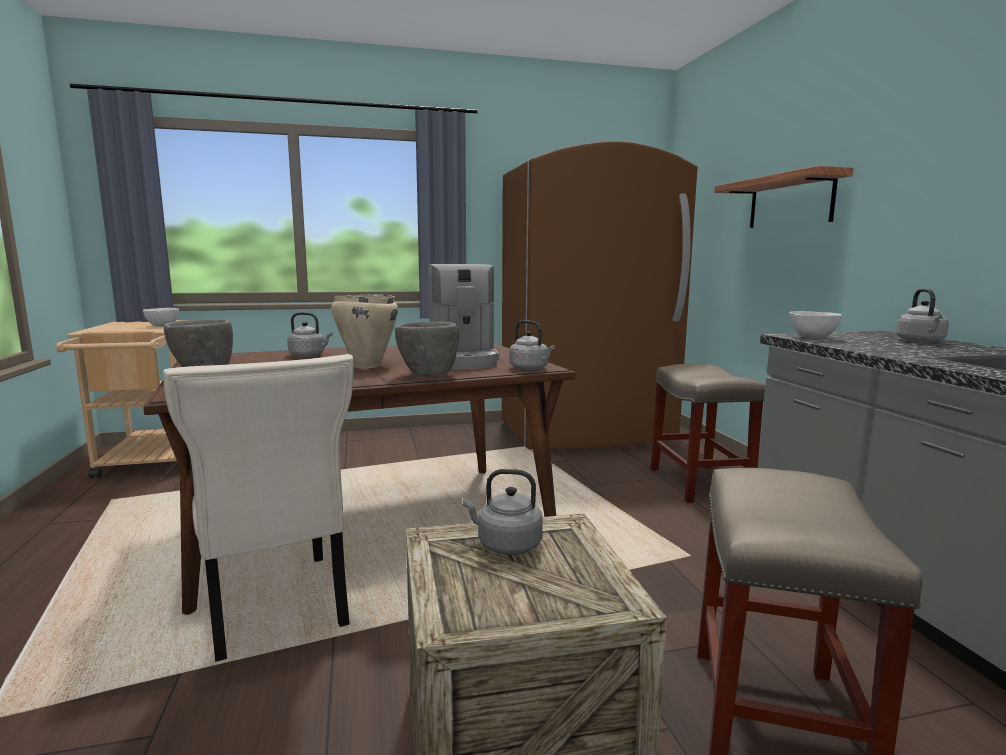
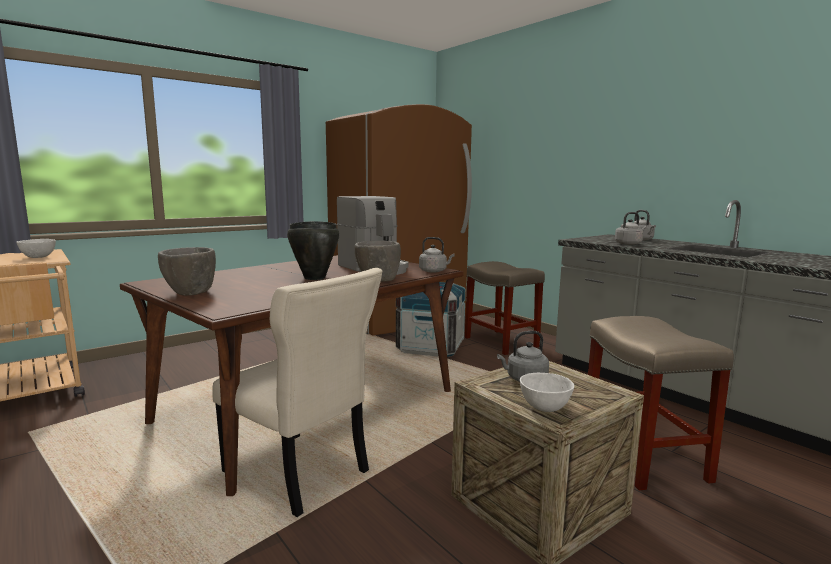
camera: 25 degrees left, 0 degrees up
(309, 355) = (245, 274): grey kettle -> grey kettle (629, 244)
(366, 365) = (314, 278): beige cooking pot -> black cooking pot
(590, 476) = (430, 347): none -> crate
(790, 201) = (539, 153): shelf -> none
(811, 338) = (589, 240): white bowl -> white bowl (544, 408)

